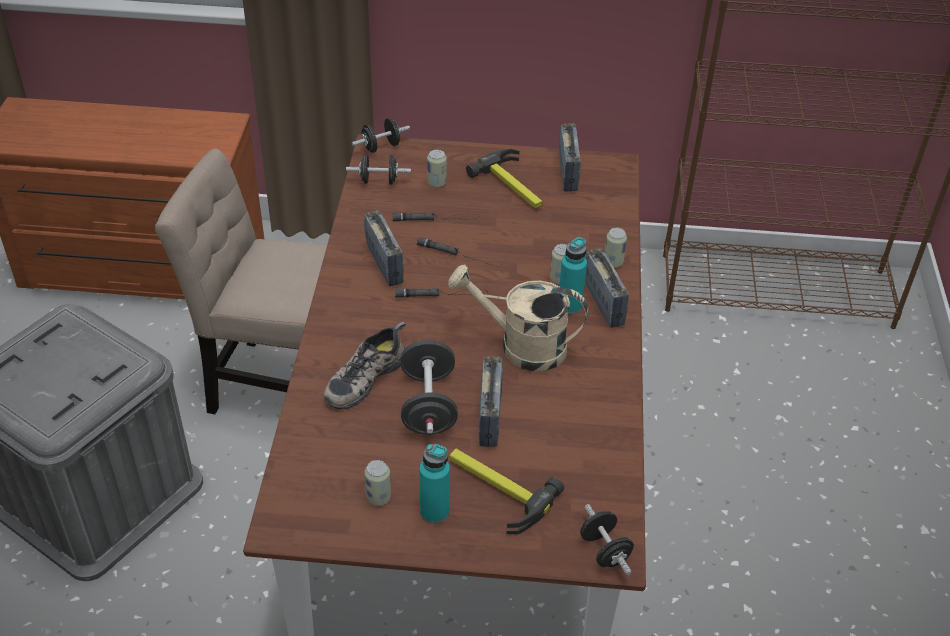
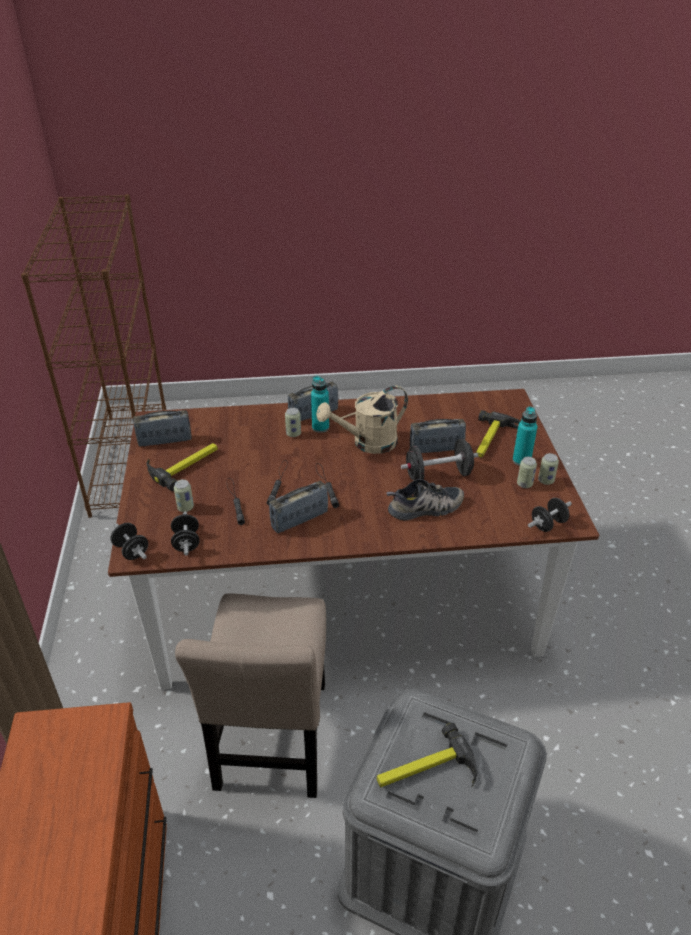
camera: 100 degrees left, 5 degrees down
(63, 352) = (425, 772): none -> hammer
(364, 376) = (425, 508): shoe -> shoe turned 45 degrees counterclockwise
(521, 346) = (367, 443): beige watering can -> beige watering can turned 60 degrees clockwise
(604, 551) = (511, 400): black dumbbell -> black dumbbell (548, 524)
(613, 262) = (269, 413): can -> can (546, 481)

